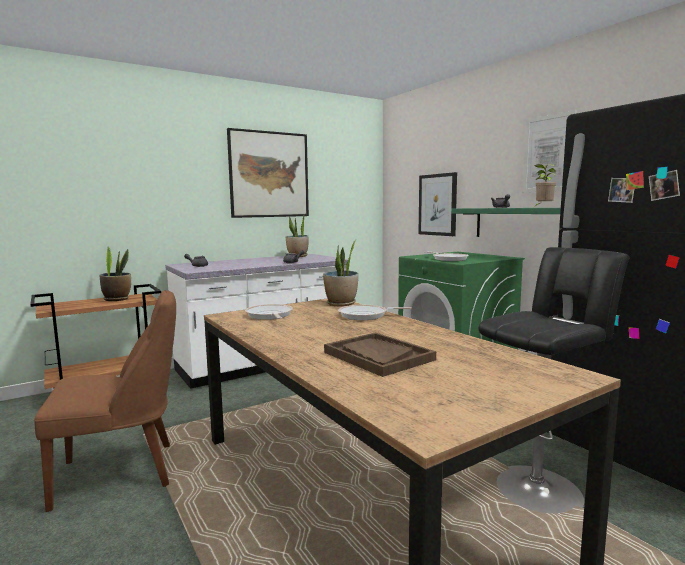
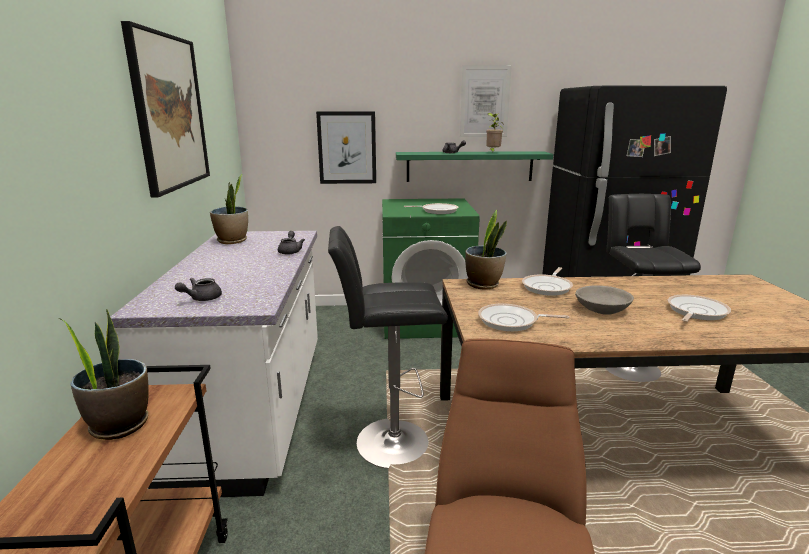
camera: 60 degrees left, 10 degrees up
(263, 404) = (388, 442): none -> black stool
(333, 330) = (602, 309): none -> grey bowl
(378, 356) = (695, 312): brown tray -> frying pan

